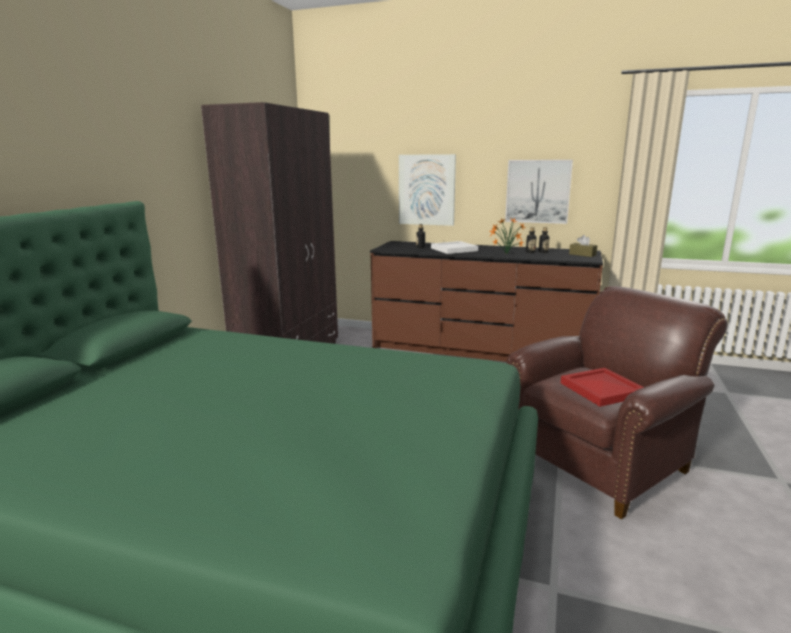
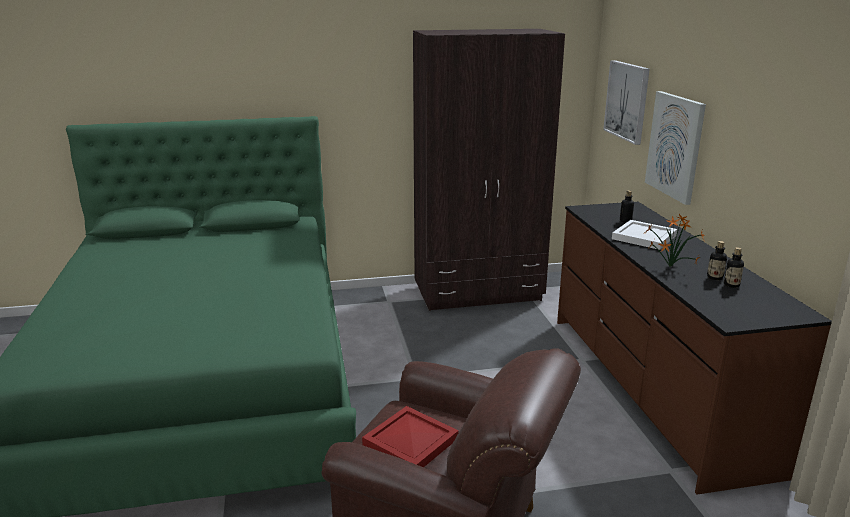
camera: 60 degrees right, 5 degrees up
(538, 191) = (777, 189): picture -> picture (627, 101)
(582, 254) = (762, 312): brown tissue box -> none

